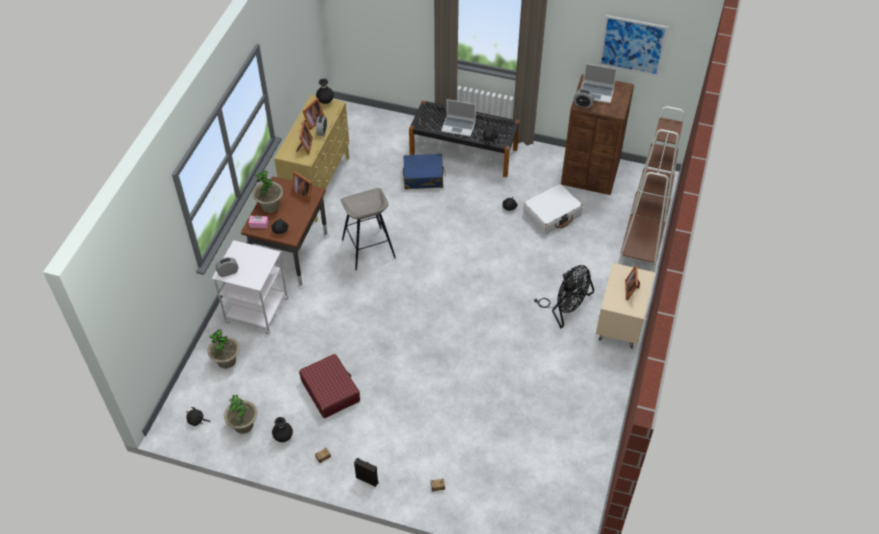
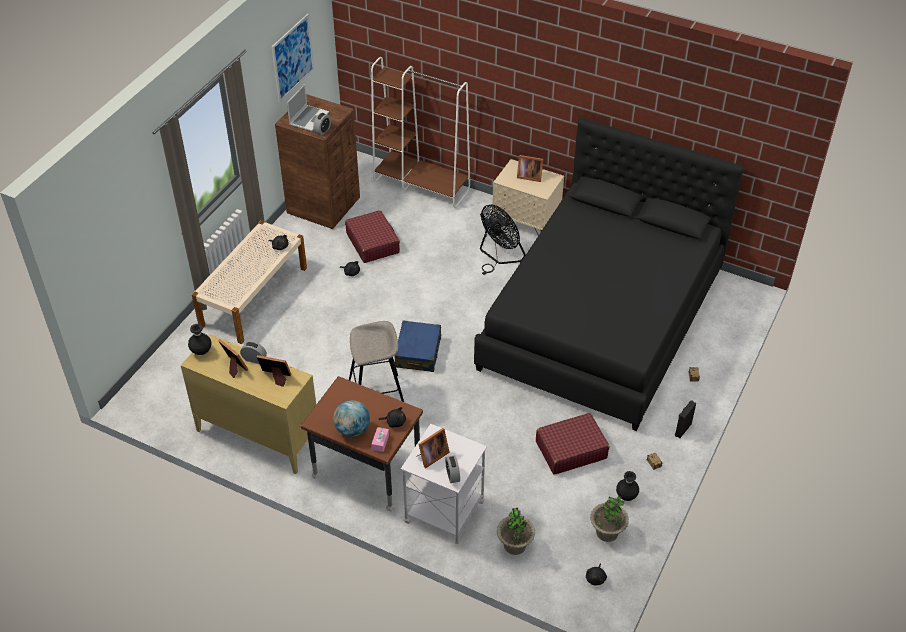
camera: 80 degrees left, 5 degrees down
(270, 206) = (352, 429): potted plant -> globe
(303, 193) = (340, 396): picture frame -> picture frame (431, 456)
(423, 177) = (281, 336): blue suitcase -> blue suitcase (418, 352)
(459, 126) = (250, 268): laptop -> none
(464, 152) = (253, 296): black bench -> beige bench
(499, 402) = (602, 319): none -> black bed
(552, 214) = (372, 243): white suitcase -> red suitcase

